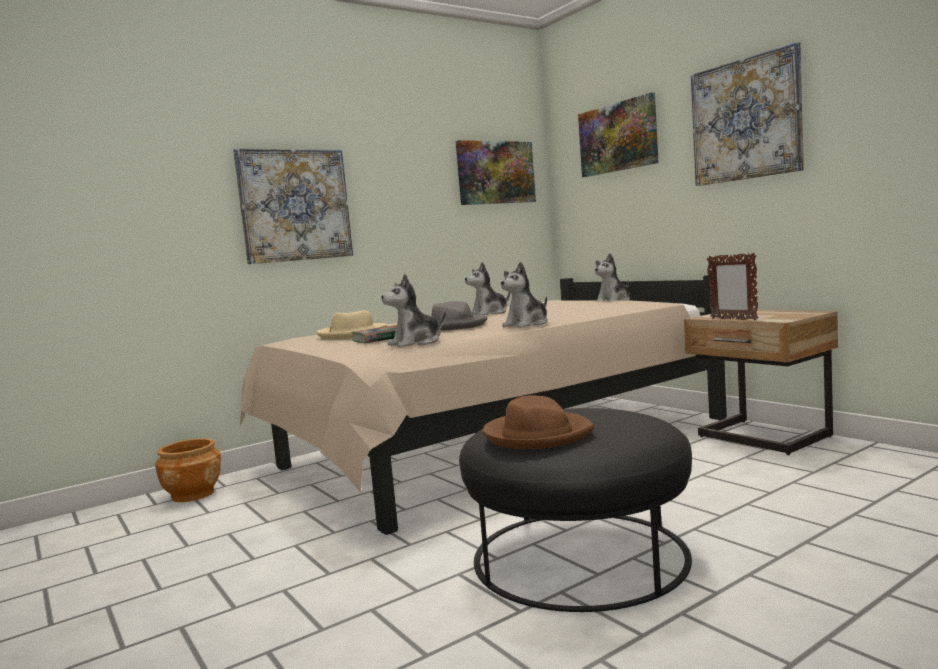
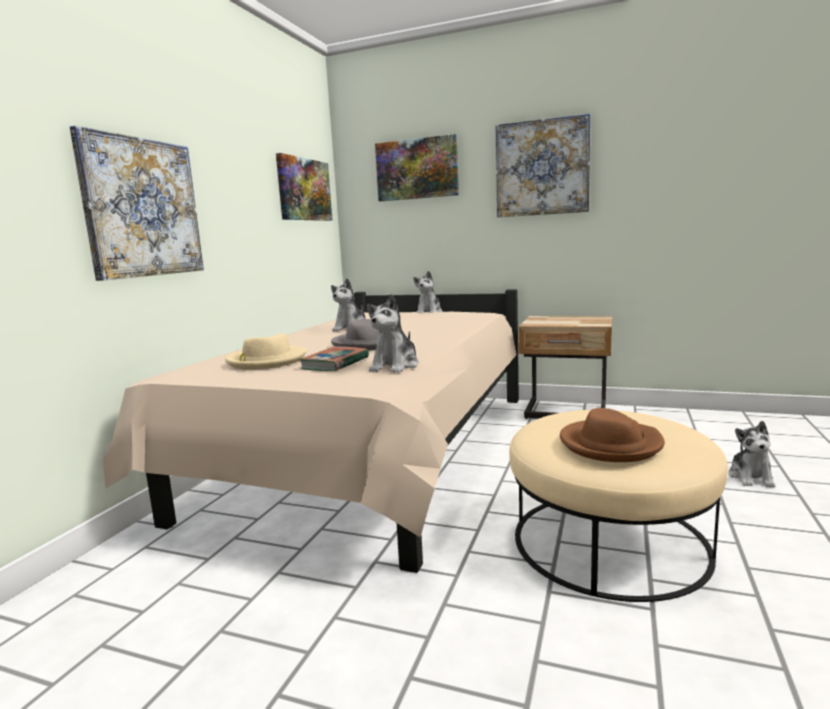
camera: 35 degrees left, 5 degrees up
(192, 495) = (76, 594): brown planter -> none
(527, 324) = (442, 338): plush toy -> plush toy (751, 477)
(579, 555) = (609, 541): black ottoman -> beige ottoman
(733, 319) = (562, 325): picture frame -> none

